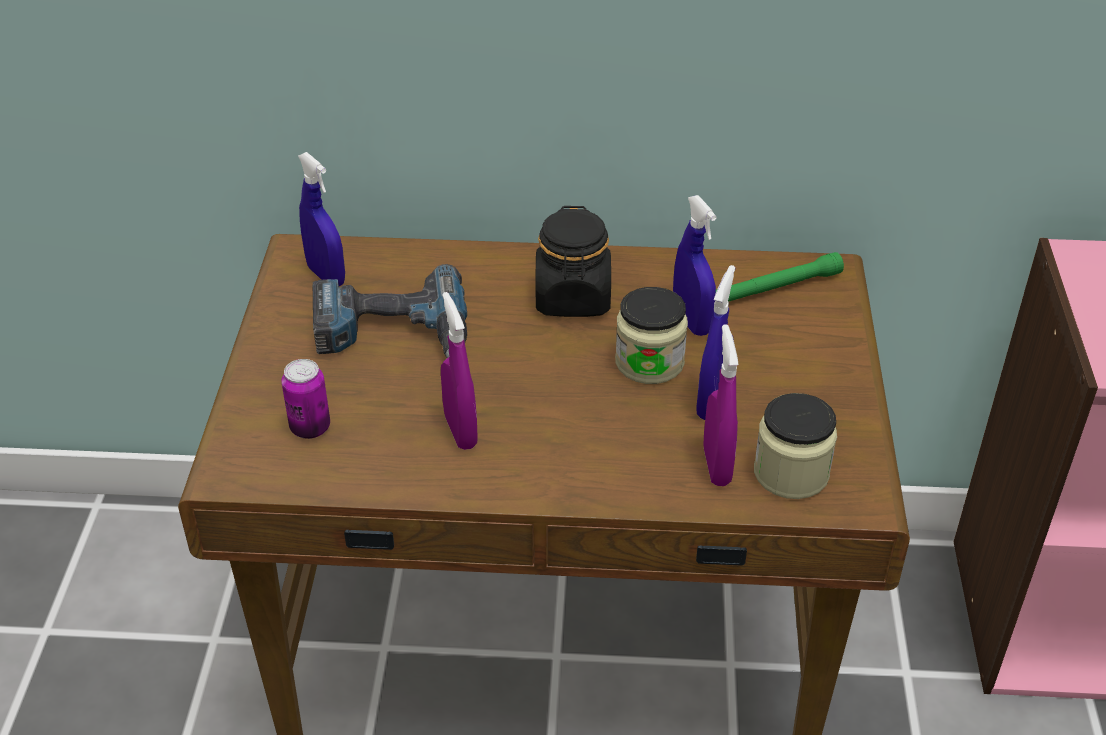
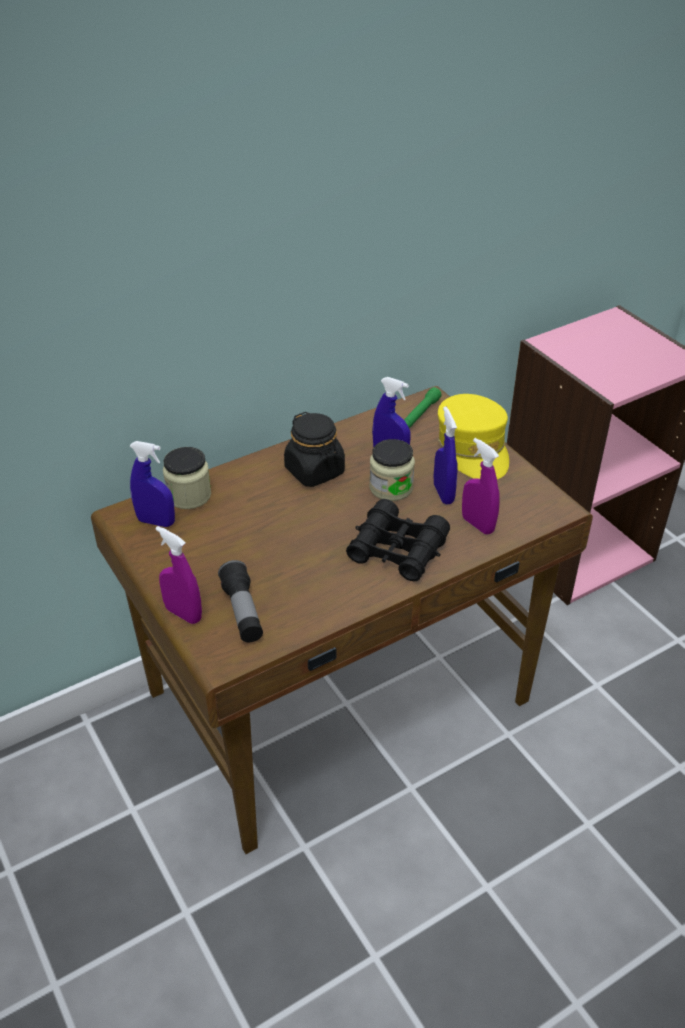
camera: 35 degrees left, 0 degrees up
(310, 428) = (242, 611): can -> flashlight
(392, 334) = (234, 537): power drill -> none
(460, 431) = (330, 571): purple spray bottle -> purple spray bottle (183, 614)
(573, 446) = (397, 550): none -> black binoculars
(791, 473) = (515, 511): jar -> jar (189, 495)
(820, 362) = (473, 449): none -> yellow cap

